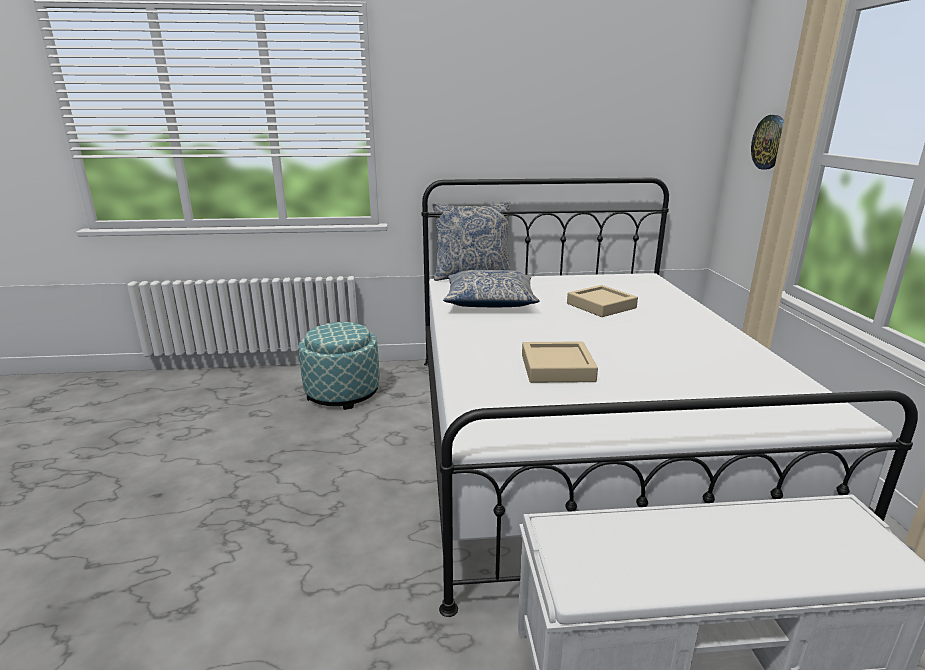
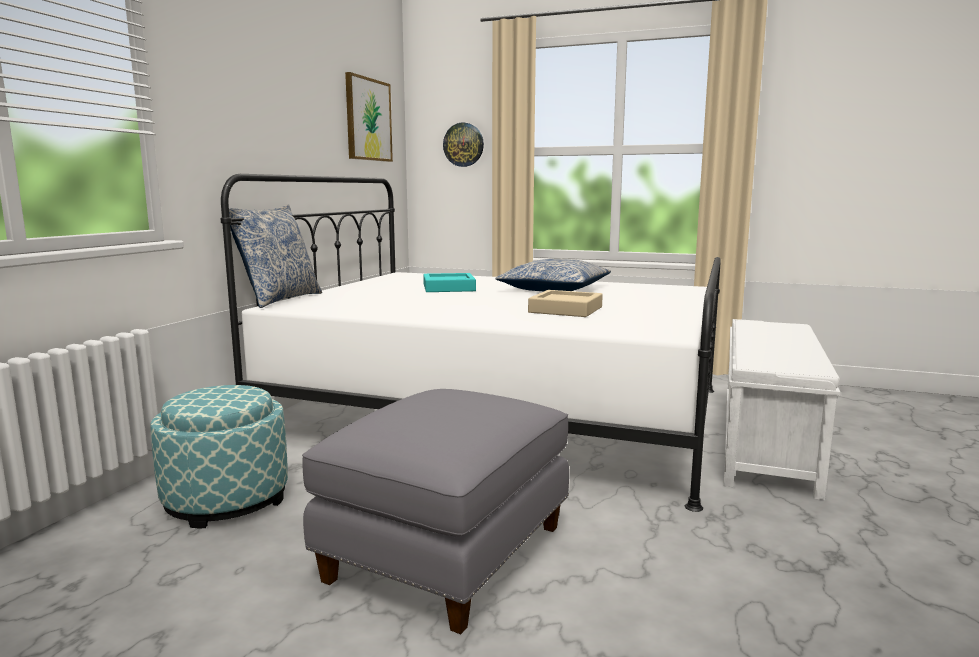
camera: 65 degrees left, 10 degrees down
(310, 487) = (446, 552): none -> grey ottoman
(489, 301) = (373, 304): pillow -> pillow (554, 289)
(601, 306) = (449, 288): beige tray -> turquoise tray
(651, 116) = (368, 119): none -> picture

